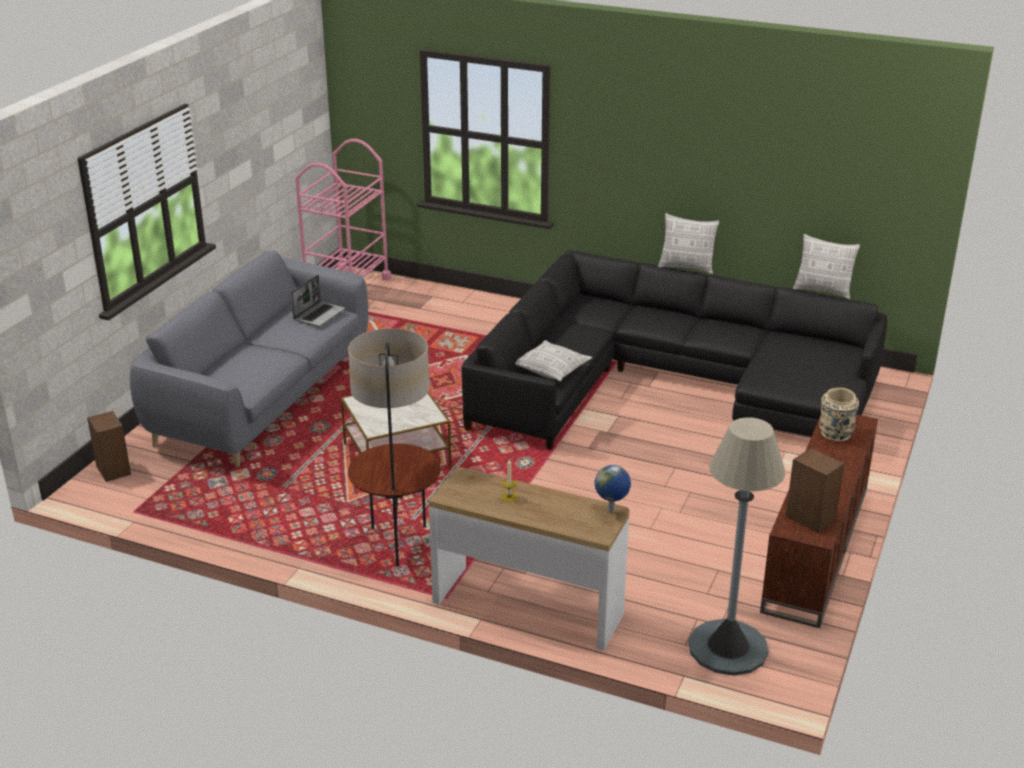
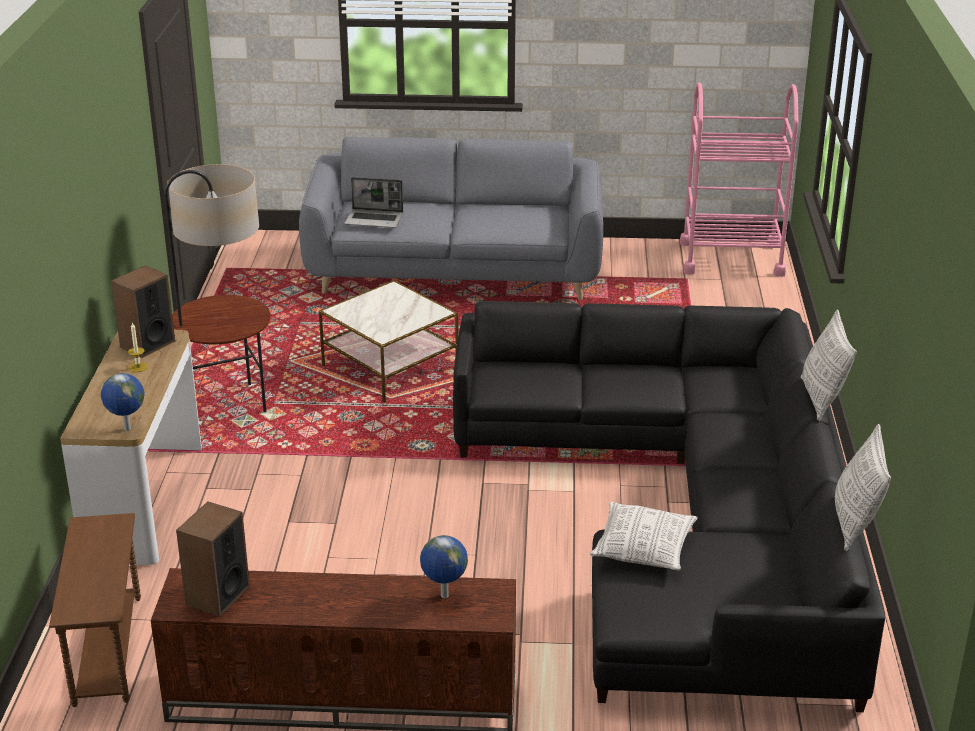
camera: 70 degrees right, 0 degrees up
(113, 470) = (287, 242): speaker -> speaker (147, 344)
(319, 315) = (533, 222): laptop -> laptop (375, 220)
(552, 370) = (536, 383): pillow -> pillow (643, 549)
(728, 648) = (106, 651): grey floor lamp -> brown side table
(835, 434) = (444, 596): beige vase -> globe

